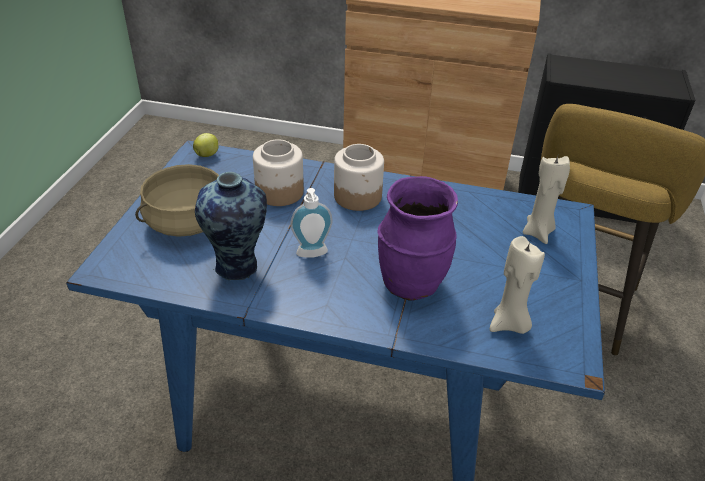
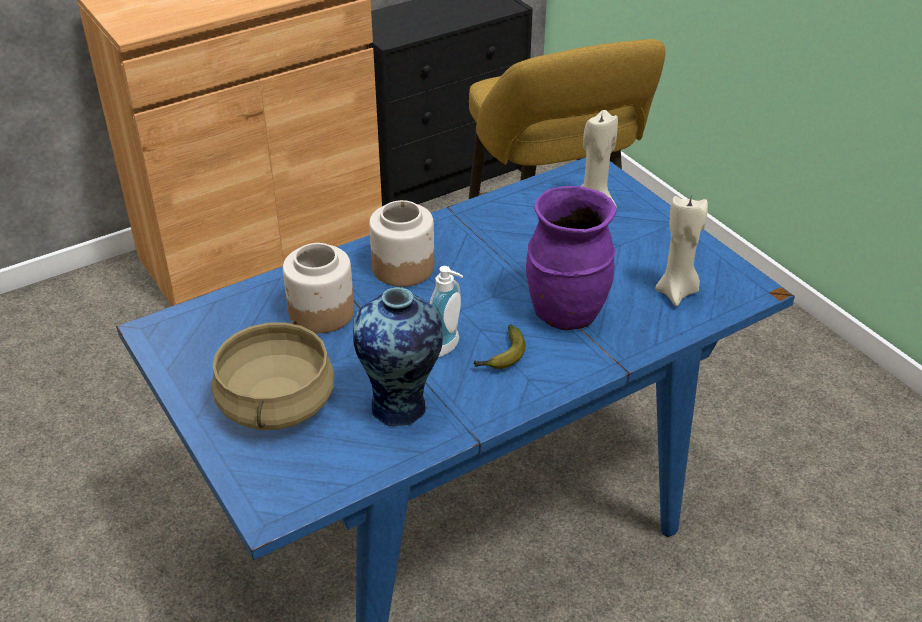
camera: 45 degrees left, 0 degrees up
(207, 155) = (174, 325): apple -> none
(331, 281) = (501, 357): none -> banana

